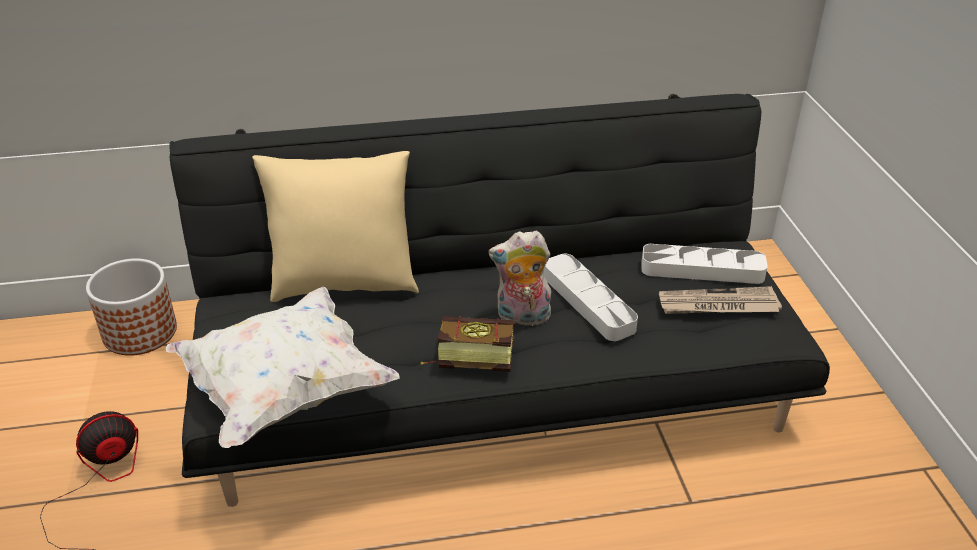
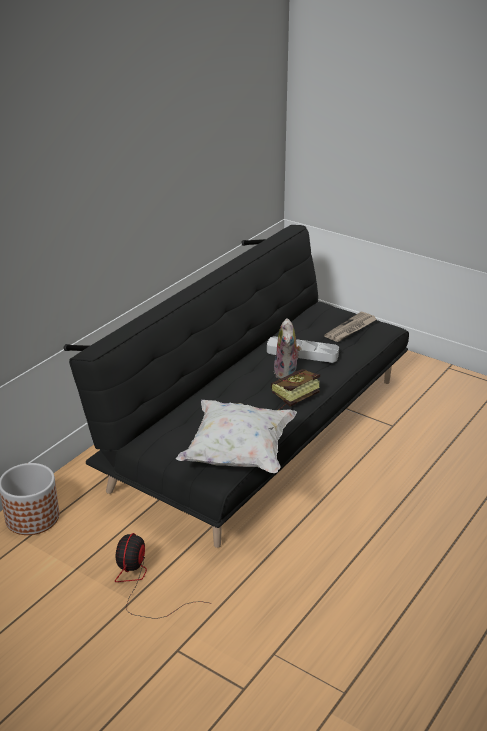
camera: 45 degrees left, 5 degrees down
(344, 284) = (184, 403): beige pillow -> none
(522, 318) = (287, 373): plush toy -> plush toy turned 45 degrees counterclockwise
(702, 269) = (325, 319): white tray -> none

